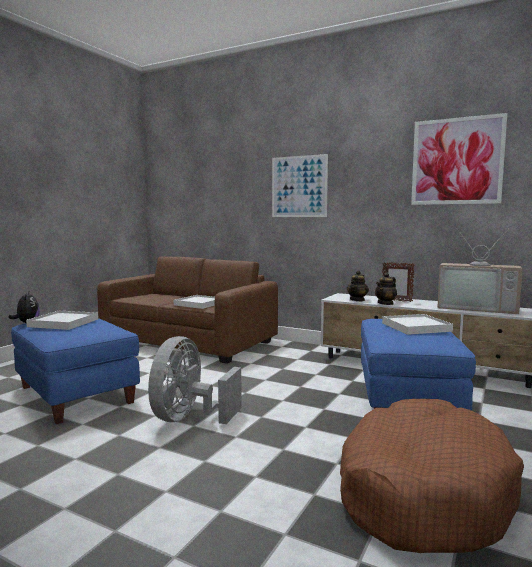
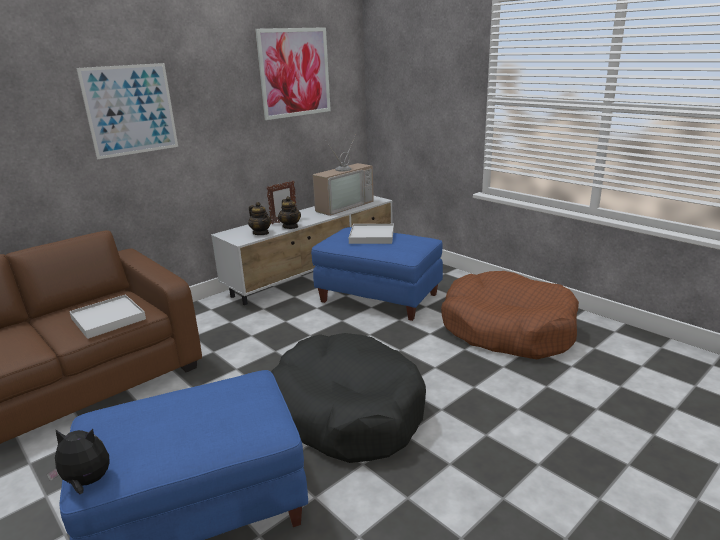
camera: 70 degrees left, 15 degrees up
(63, 323) = (155, 431): white tray -> none
(189, 418) = (347, 411): grey fan -> black dog bed

